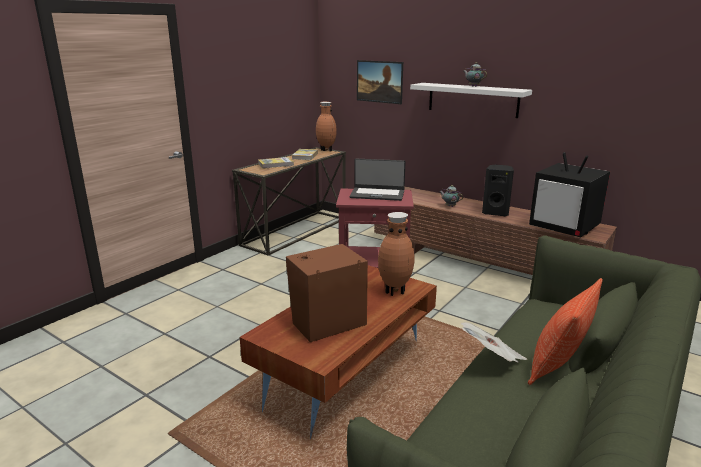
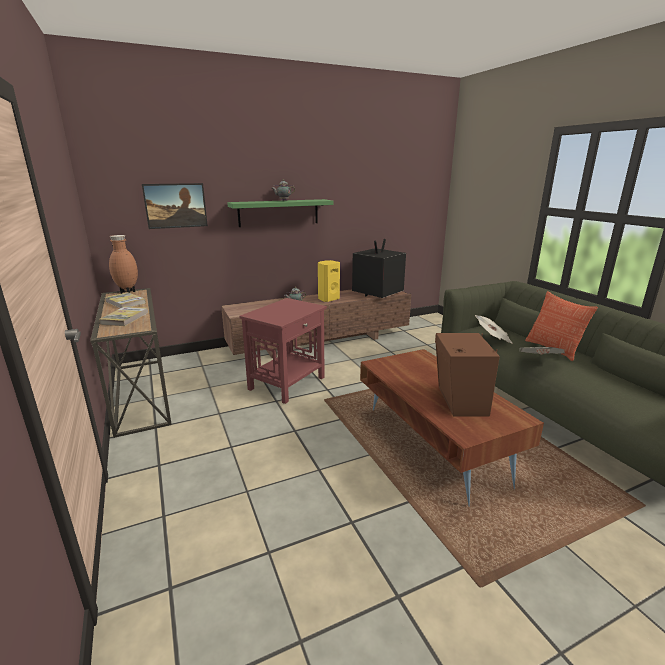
camera: 60 degrees left, 0 degrees up
(377, 194) = (280, 308): laptop -> none
(394, 291) = (422, 363): brown vase -> none
(472, 100) = (278, 212): white shelf -> green shelf
(495, 213) = (328, 299): black speaker -> yellow speaker
(530, 319) = (492, 338): none -> newspaper
(565, 228) = (377, 293): television -> television turned 150 degrees clockwise

